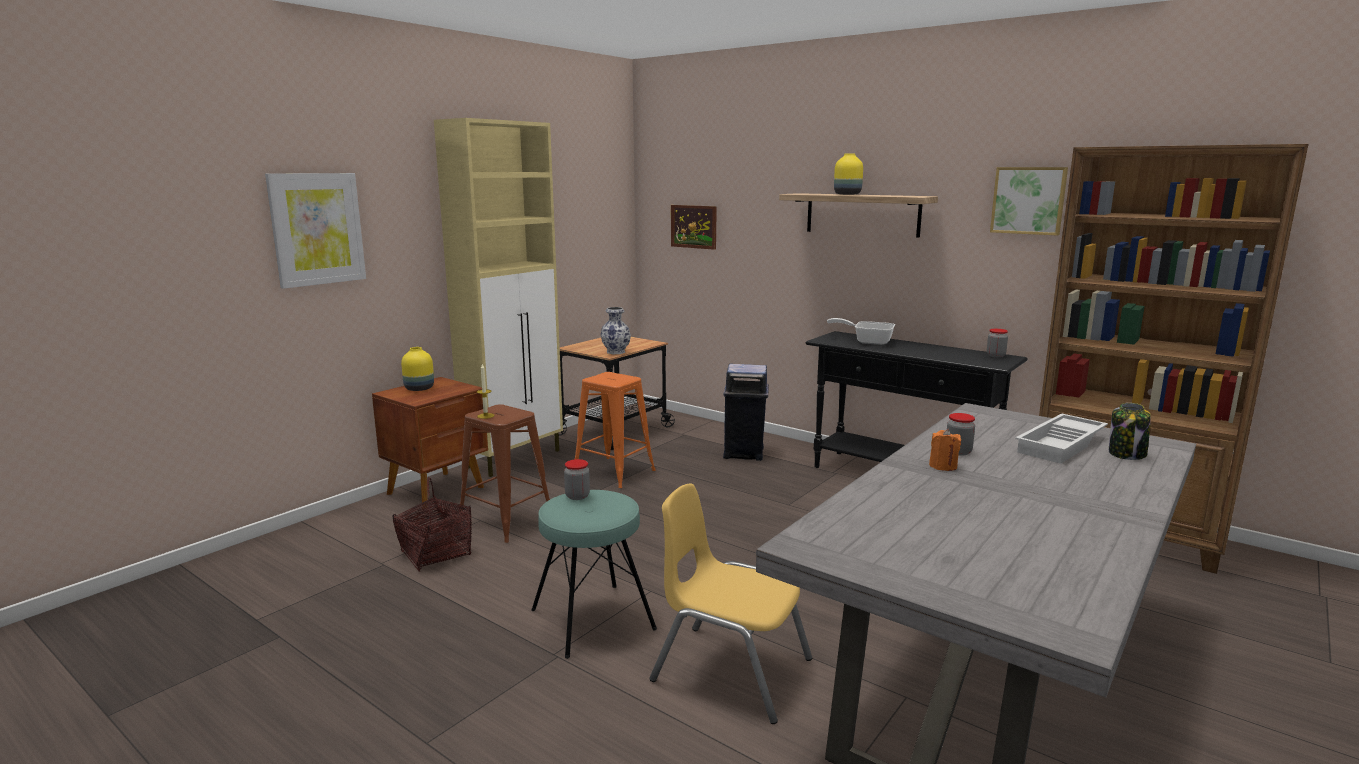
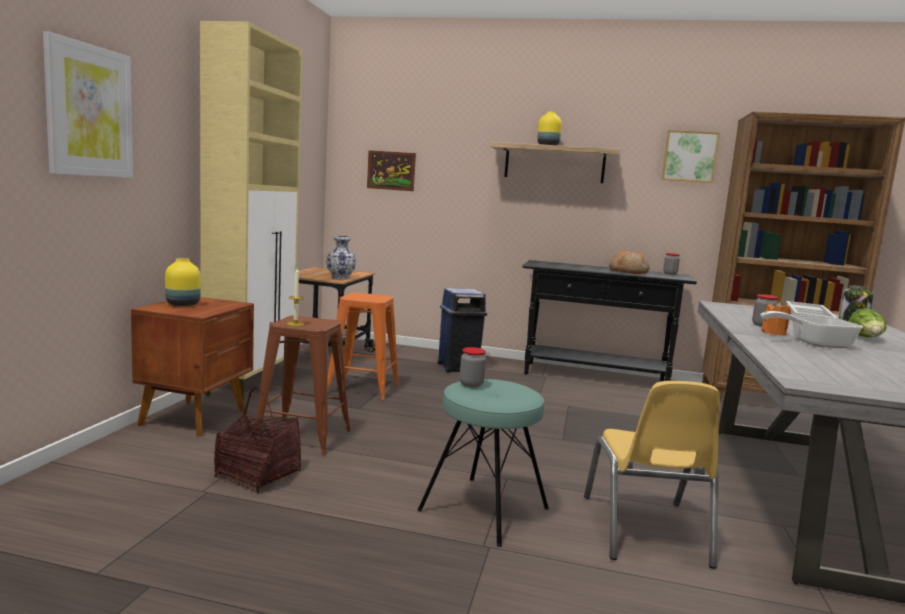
camera: 25 degrees left, 5 degrees down
(731, 670) = (645, 530): yellow chair -> yellow chair turned 90 degrees counterclockwise
(867, 341) = (568, 265): frying pan -> frying pan (813, 343)
(934, 353) = (628, 272): none -> bread
(1077, 483) = (866, 338): none -> lettuce

